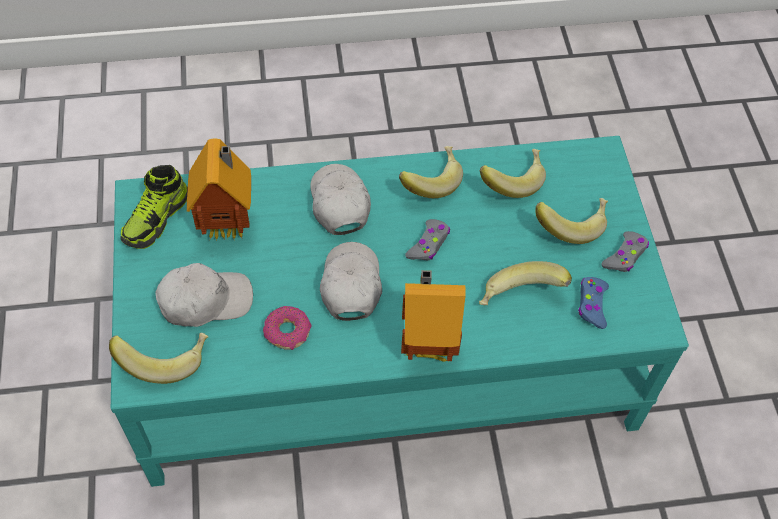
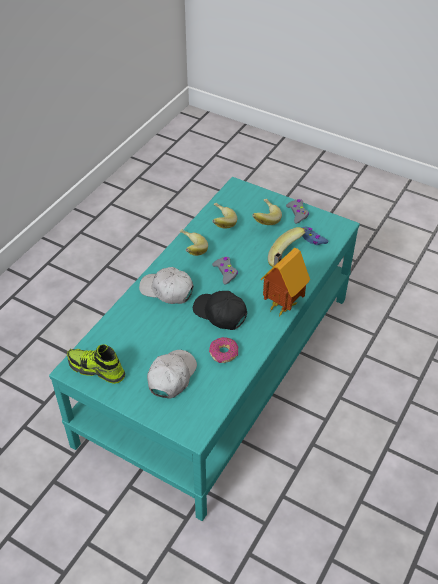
camera: 50 degrees left, 10 degrees down
(156, 219) = (96, 369): shoe -> shoe turned 135 degrees clockwise
(165, 358) = (191, 413): banana -> none
(229, 225) = (134, 341): toy house -> none
(350, 285) = (220, 314): white cap -> black cap

